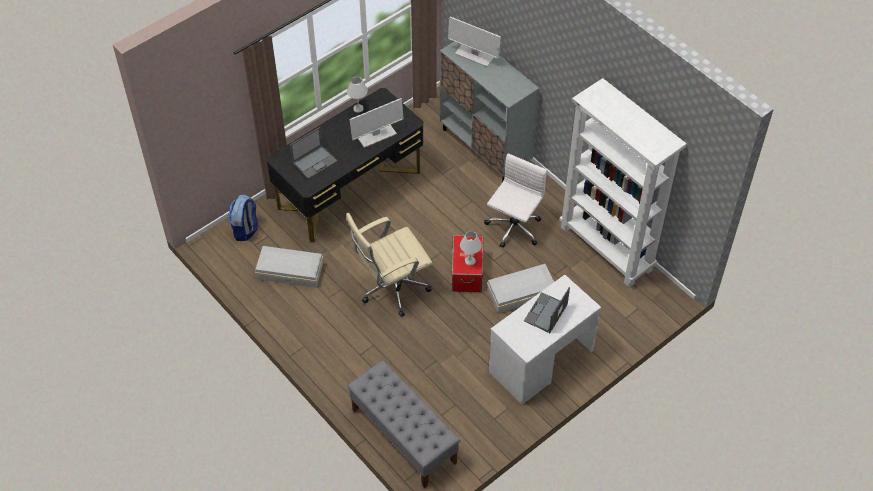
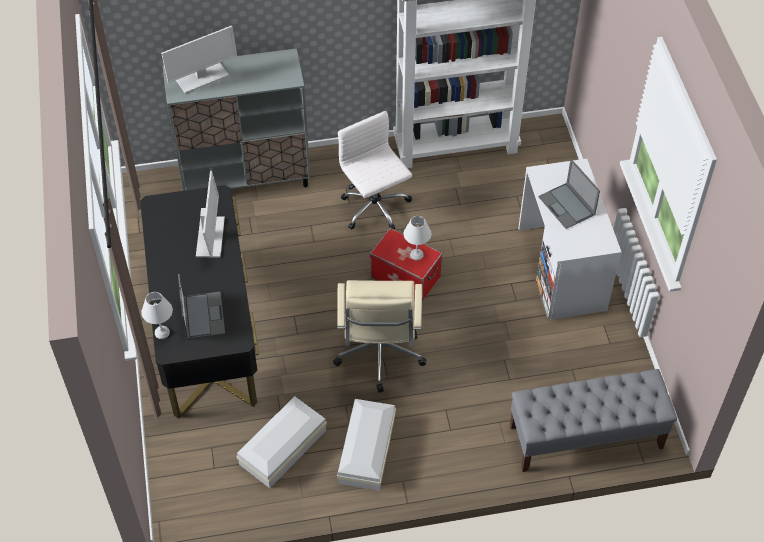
camera: 60 degrees left, 0 degrees up
(245, 230) = (183, 467): backpack -> none
(358, 108) = (154, 235): white table lamp -> white table lamp (162, 332)
(520, 293) = (463, 244): white storage box -> white storage box (365, 451)

